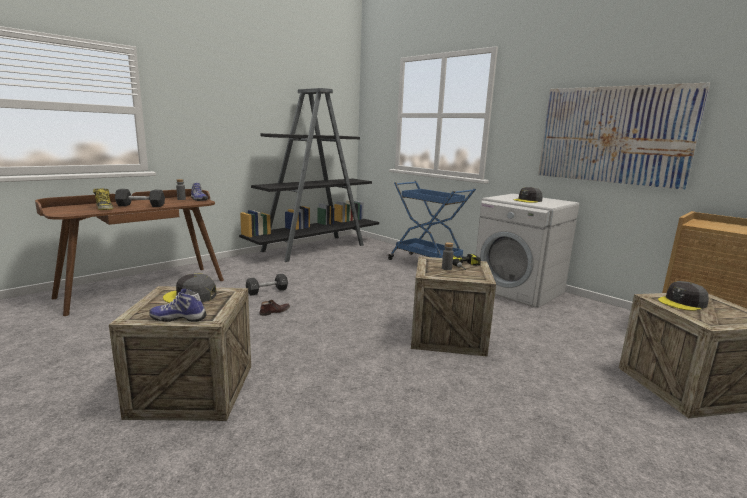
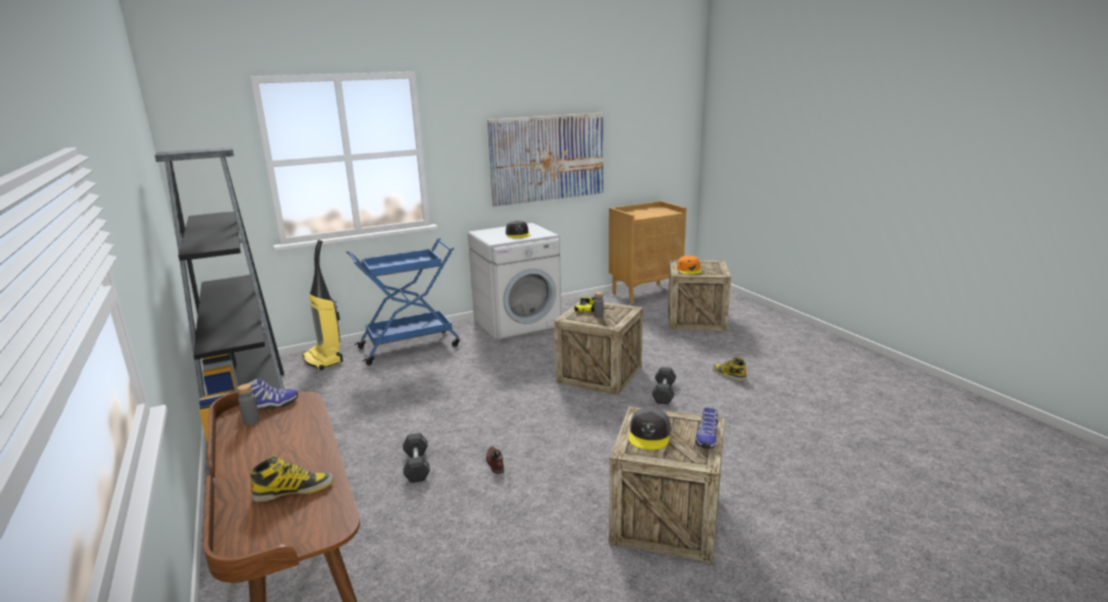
camera: 70 degrees left, 5 degrees up
(141, 205) = (295, 454): black dumbbell -> black dumbbell (664, 393)
(387, 249) = (324, 359): none -> vacuum cleaner
(531, 422) = (728, 374): none -> boot
(682, 303) = (689, 270): grey cap -> orange cap

